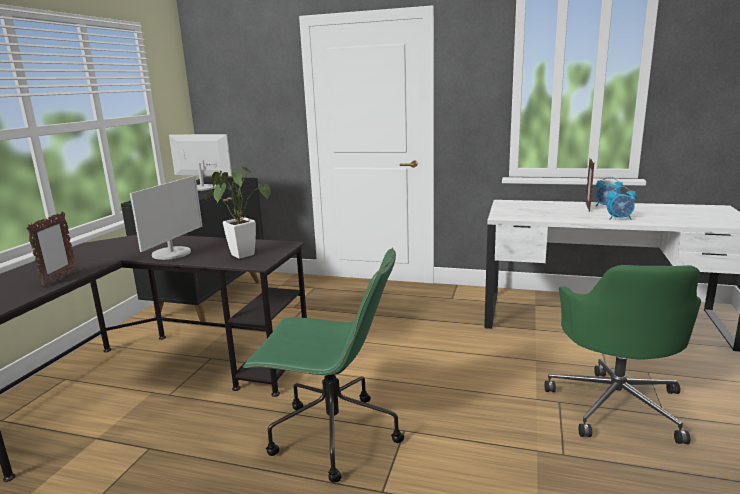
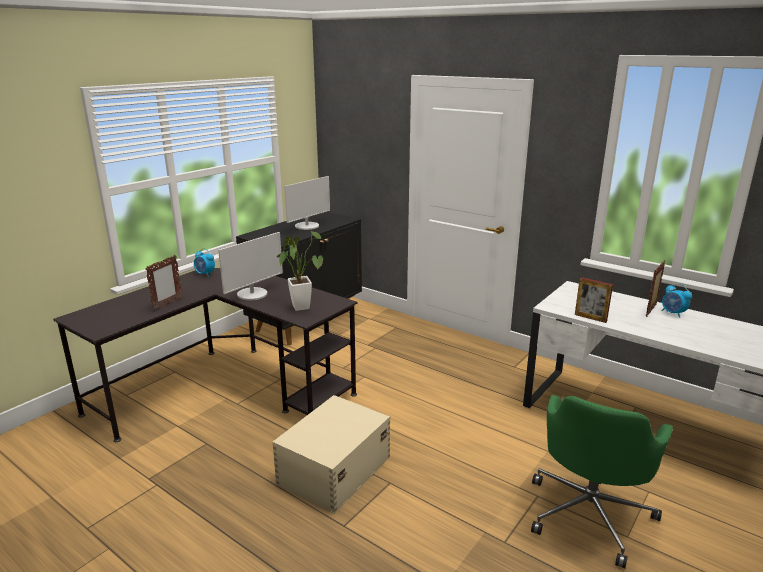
camera: 20 degrees right, 5 degrees up
(202, 188) = (307, 226): monitor -> monitor turned 90 degrees clockwise
(332, 435) = (333, 470): green office chair -> beige storage box
(545, 218) = (590, 318): none -> picture frame
(619, 218) = (666, 333): alarm clock -> alarm clock (205, 274)

